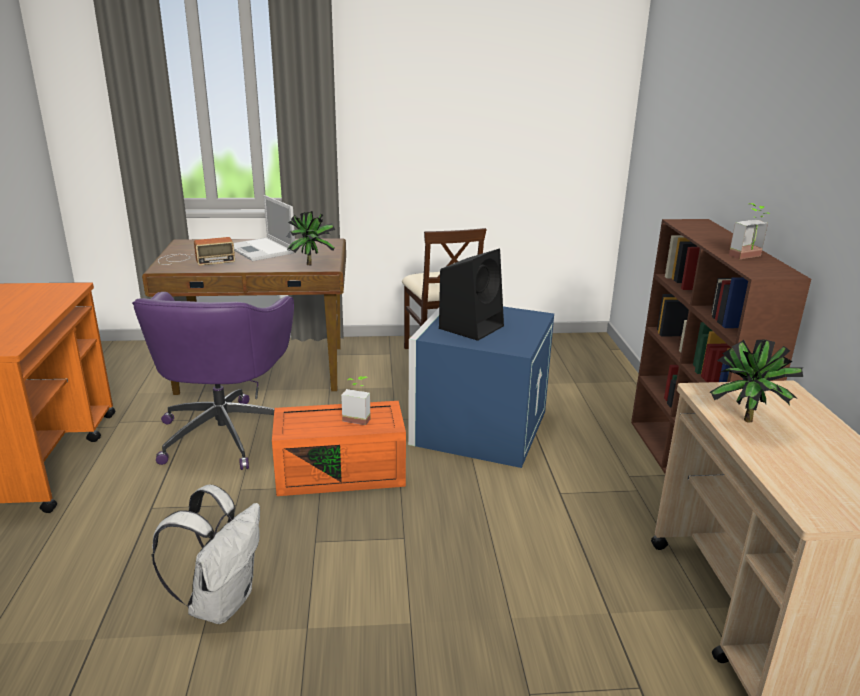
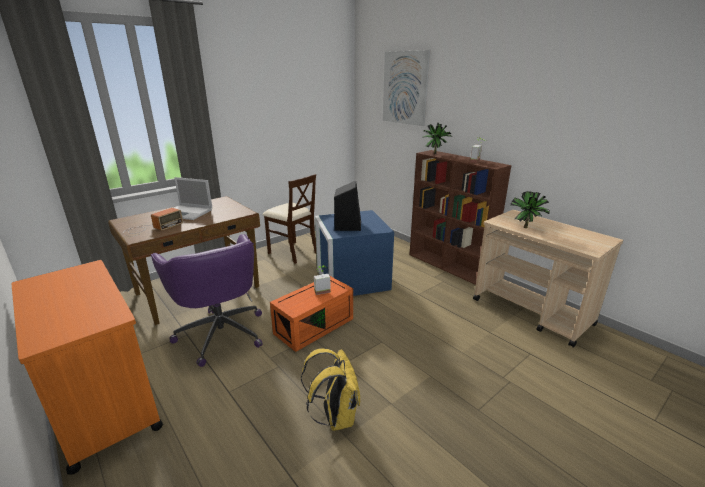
camera: 35 degrees left, 0 degrees up
(221, 602) = (335, 416): white backpack -> yellow backpack
(312, 264) = (234, 213): potted plant -> potted plant (434, 154)
(695, 85) = (405, 88): none -> picture

